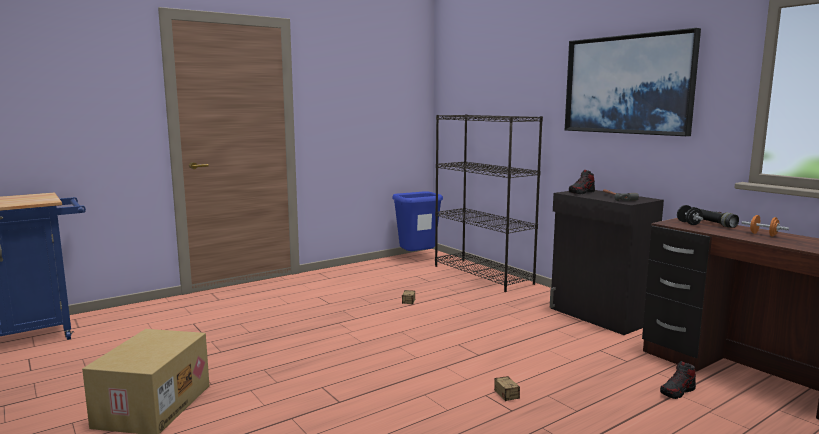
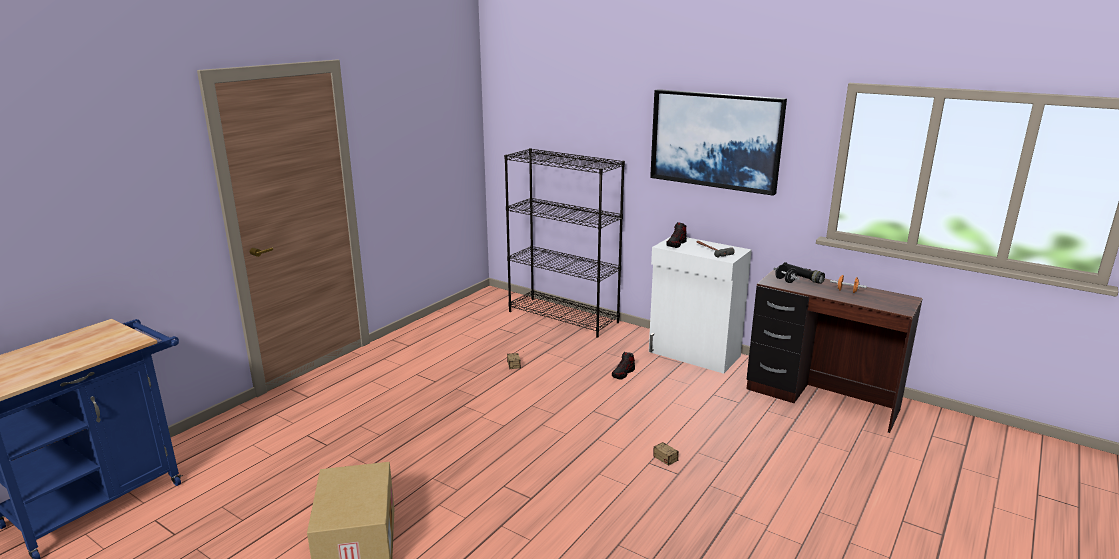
camera: 20 degrees left, 10 degrees up
(417, 258) = (484, 302): blue trash can -> none
(599, 316) = (694, 354): black cabinet -> white cabinet
(677, 391) = (789, 427): shoe -> shoe (623, 373)

